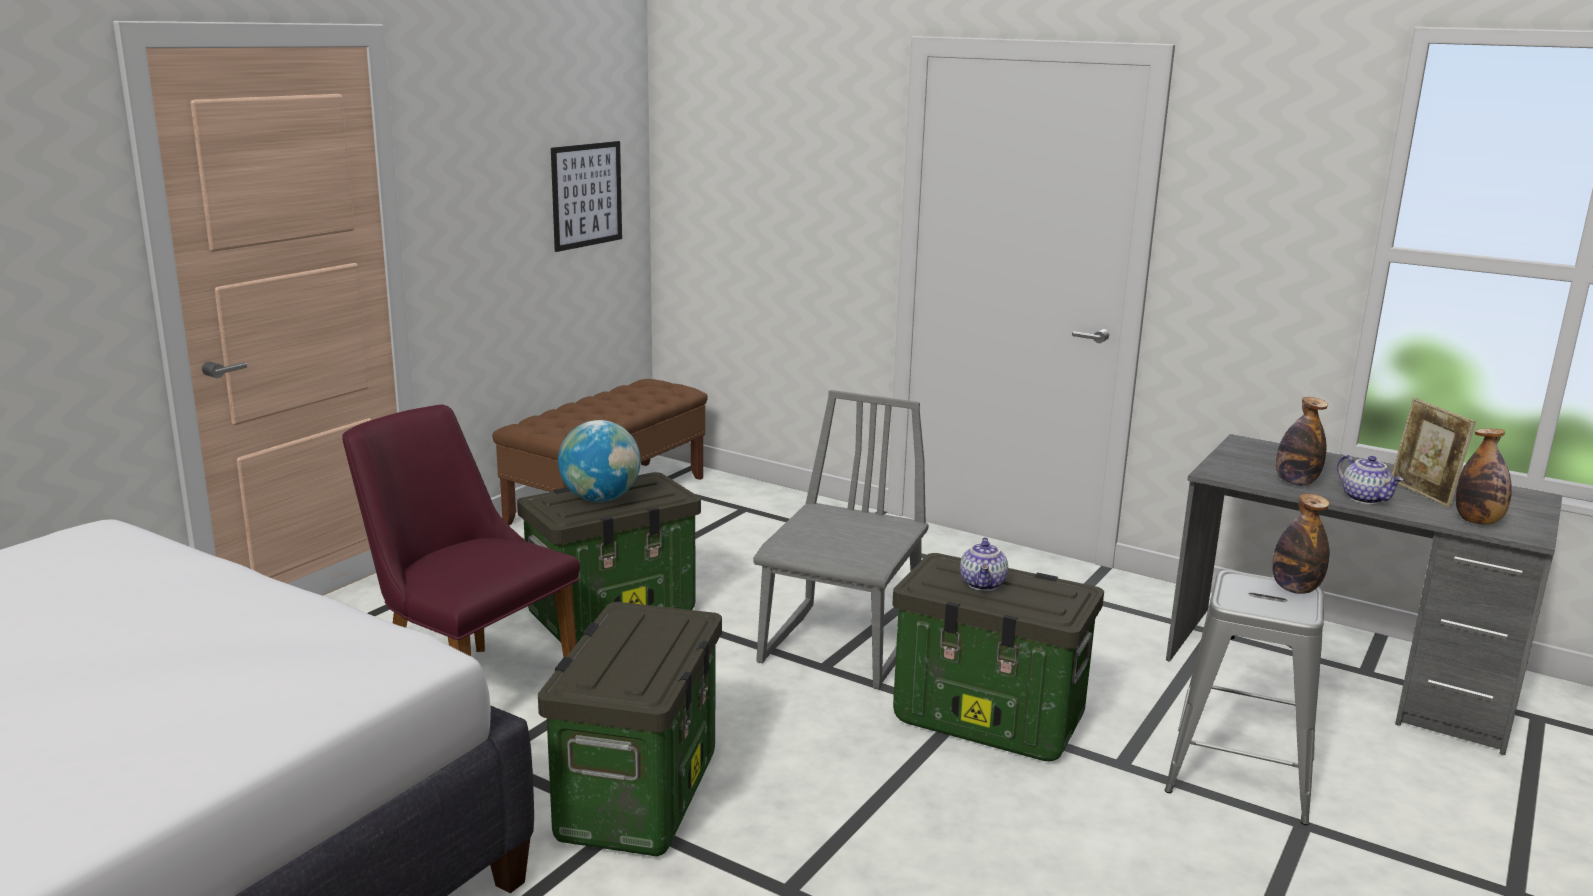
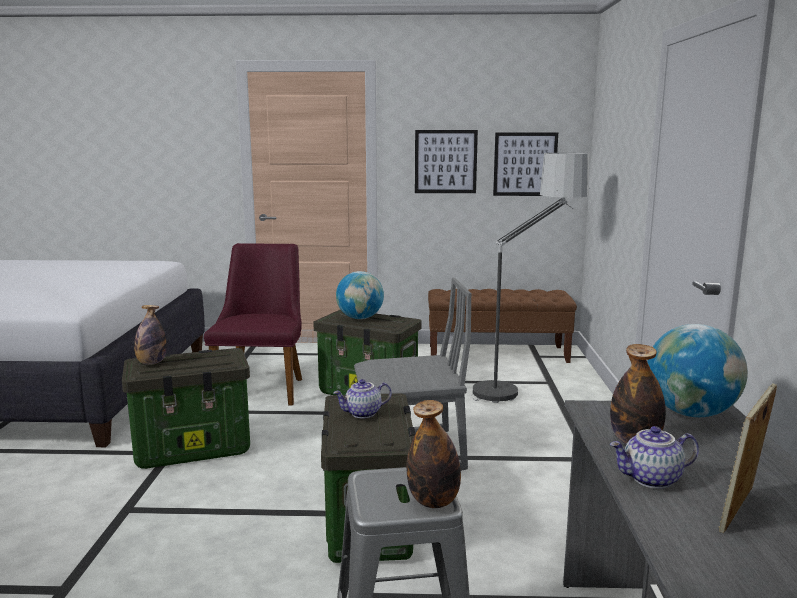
camera: 60 degrees right, 5 degrees down
(494, 204) = (445, 161): none -> picture
(737, 526) = (522, 387): none -> floor lamp
(1247, 450) = (691, 413): none -> globe
(1366, 499) = (651, 480): teapot -> teapot turned 45 degrees clockwise
(1478, 521) = (699, 555): bottle -> bottle (151, 363)

